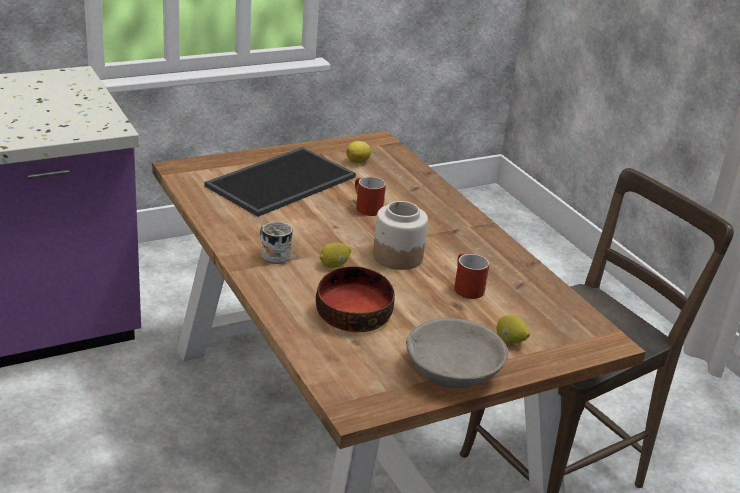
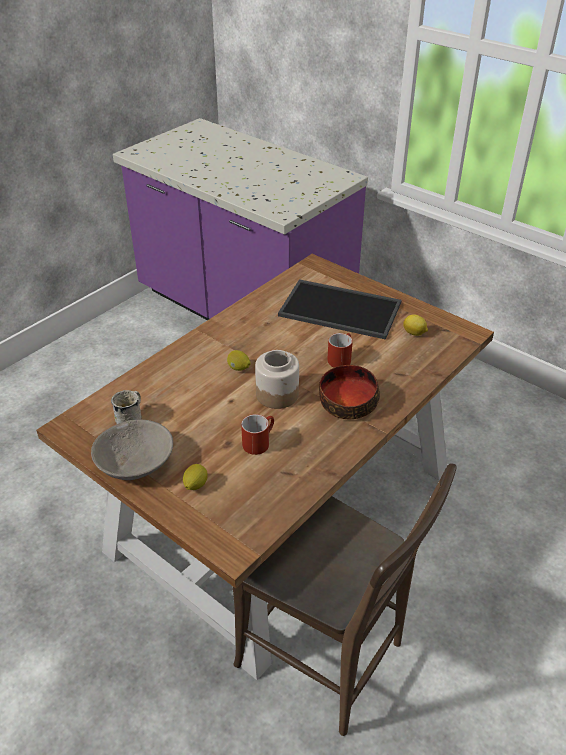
camera: 70 degrees right, 10 degrees up
(273, 255) = (231, 338): white mug -> white mug (131, 417)
(352, 314) = (178, 395): bowl -> bowl (347, 402)

